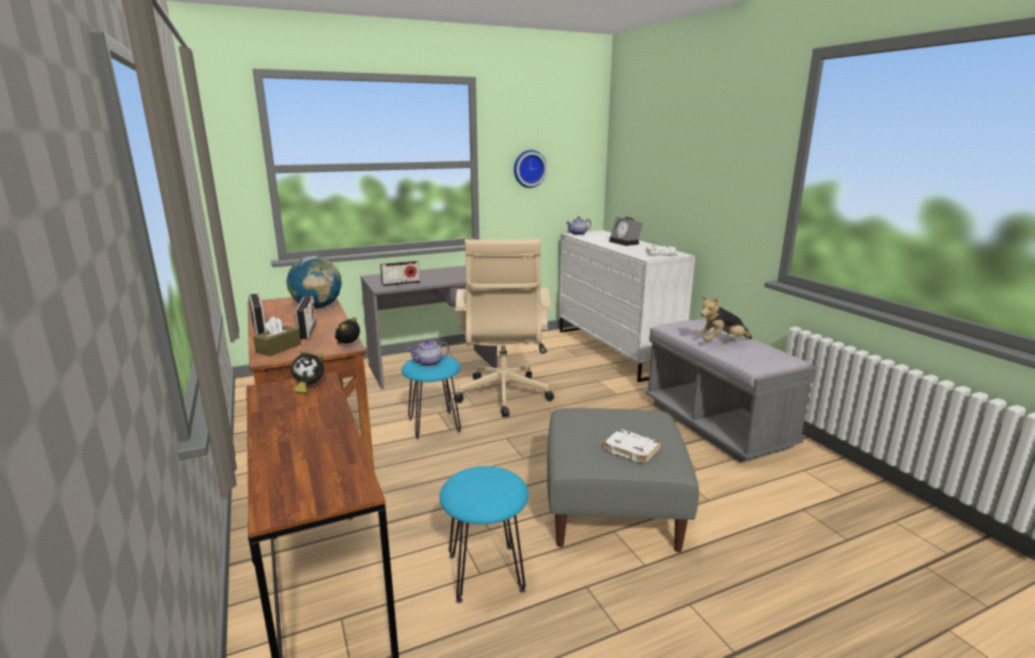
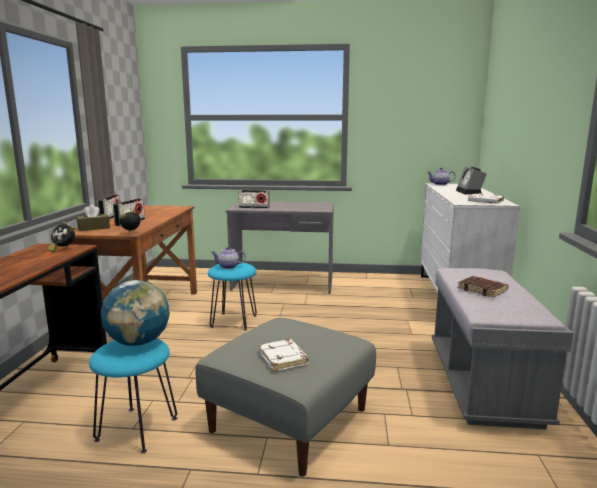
camera: 30 degrees right, 5 degrees down
(317, 307) = (165, 212): globe -> globe (138, 342)
(503, 397) = (309, 314): beige office chair -> none
(529, 168) = (397, 122): wall clock -> none
(721, 342) = (483, 290): plush toy -> brown book

